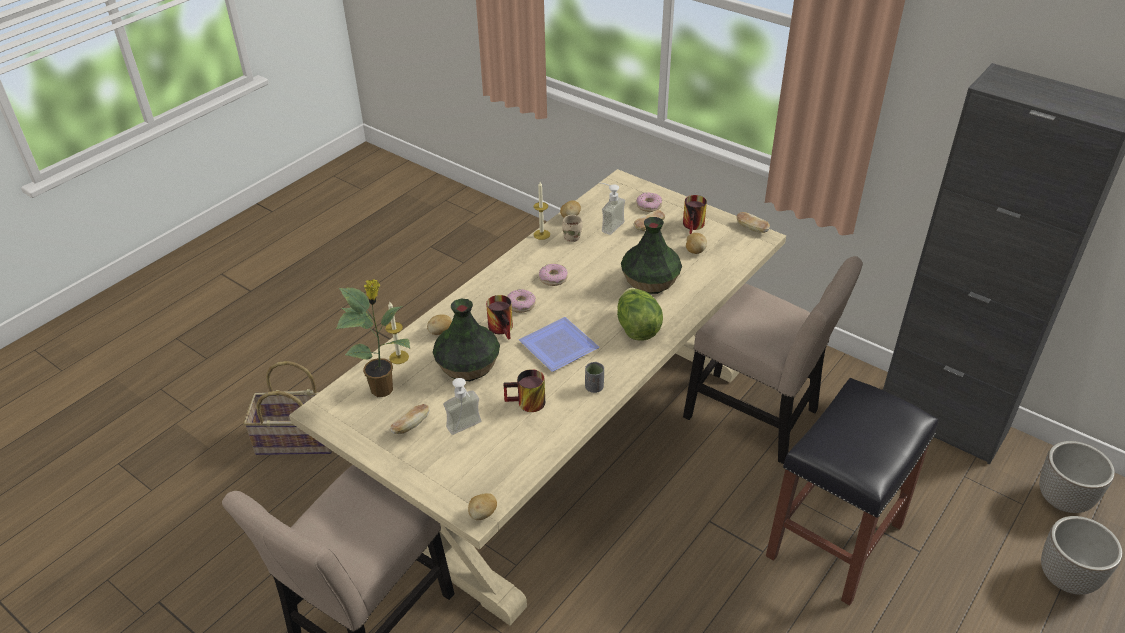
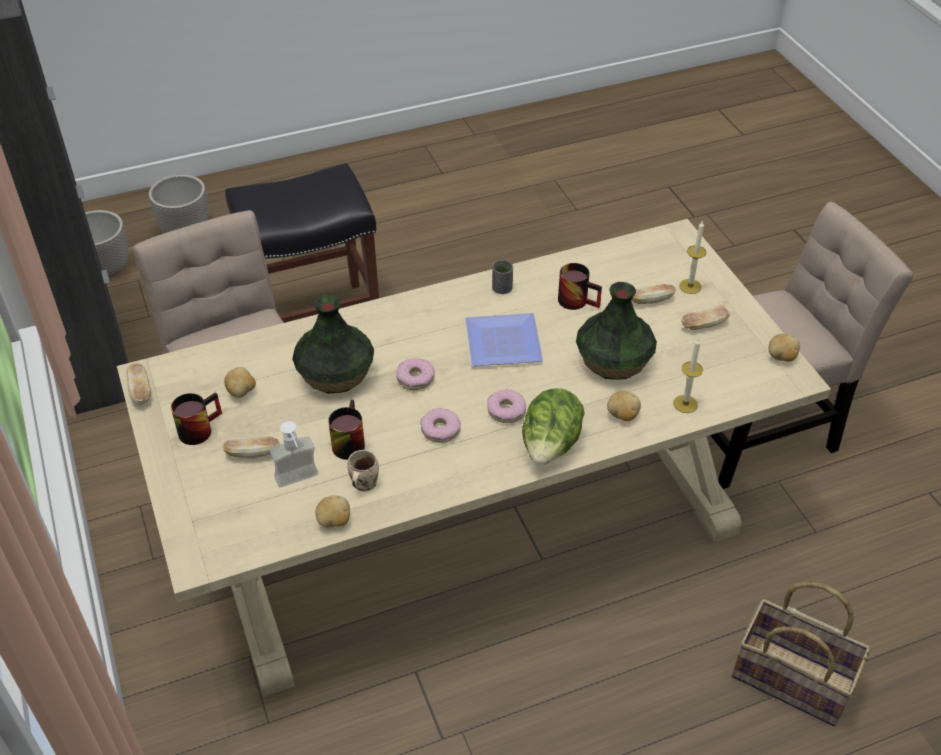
camera: 150 degrees left, 5 degrees up
(383, 389) = (717, 374): potted plant -> none
(467, 429) = (650, 300): soap dispenser -> bread
(483, 514) = (673, 232): potato -> potato (781, 357)
(504, 328) = (546, 389): mug -> mug (346, 441)
(541, 234) = (398, 508): candle -> candle (690, 286)
(637, 328) = (405, 327): lettuce -> lettuce (550, 446)
(649, 206) = (213, 490): donut -> donut (415, 378)

